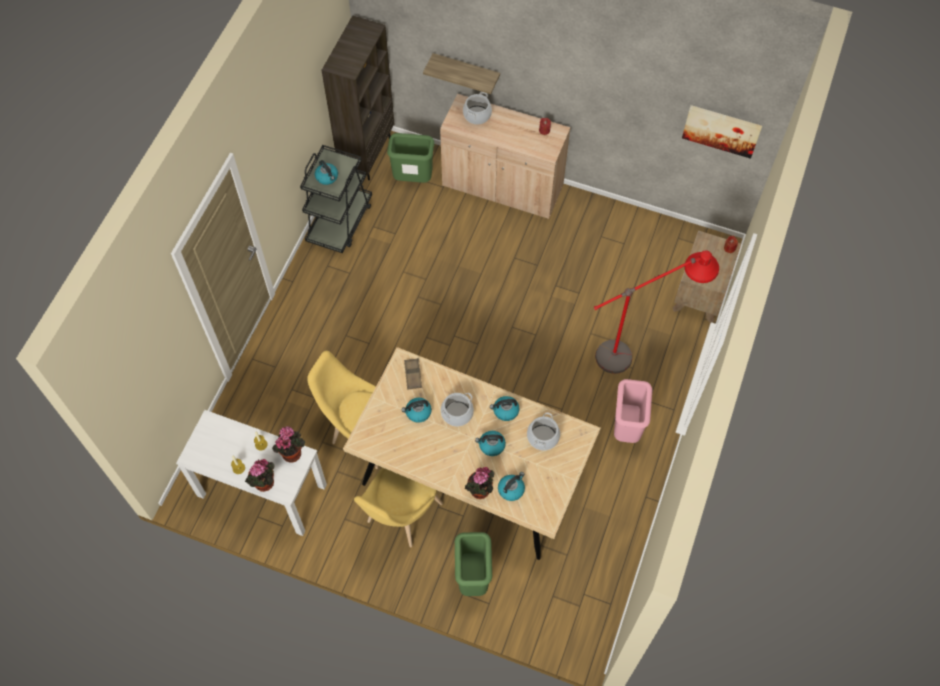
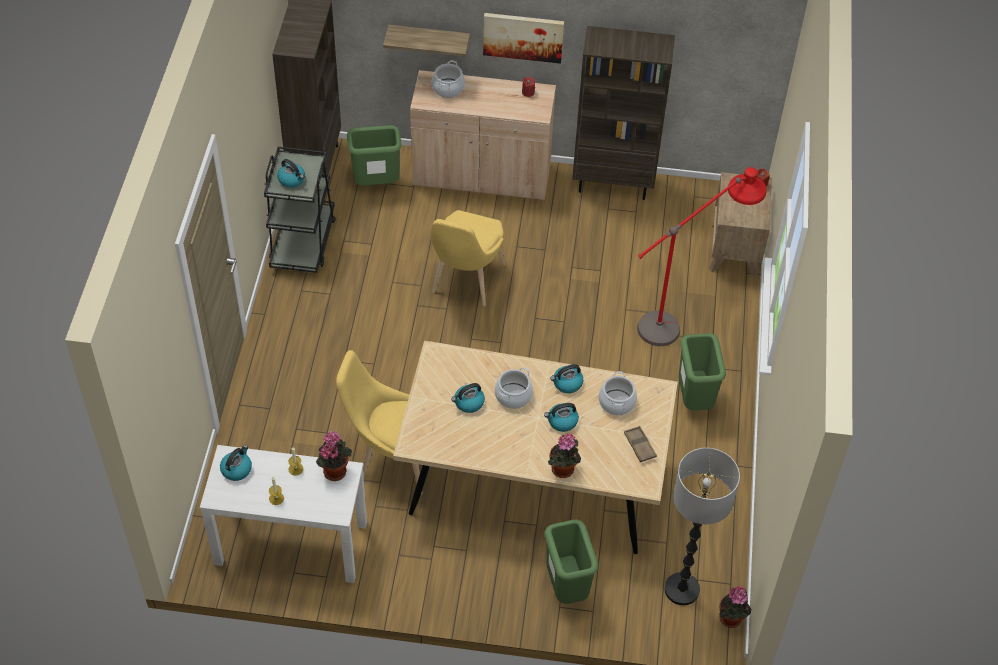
camera: 15 degrees left, 10 degrees down
(264, 484) = (312, 510): potted plant -> potted plant (731, 620)
(400, 516) = (464, 539): yellow chair -> yellow chair (465, 282)
(413, 375) = (451, 365): brown tray -> brown tray (639, 446)
(511, 489) = (597, 461): kettle -> kettle (236, 469)
(568, 600) = (682, 590): none -> floor lamp
(612, 213) = (613, 183): none -> brown bookcase
(627, 428) = (695, 399): pink trash can -> green trash can
(721, 130) = (728, 52): picture -> picture (523, 36)

